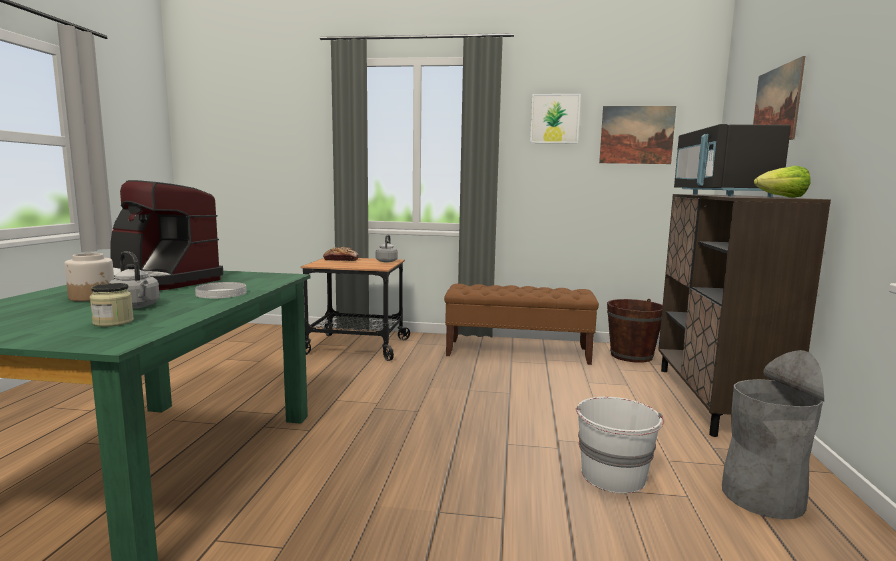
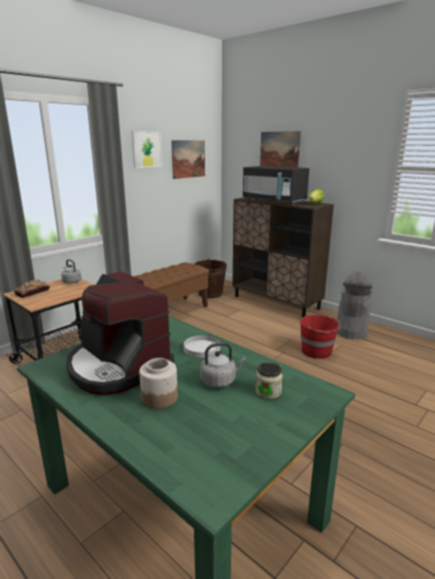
camera: 55 degrees left, 10 degrees up
(158, 281) = (118, 366): coffee machine -> coffee machine turned 75 degrees clockwise
(613, 476) = (317, 351): white bucket -> red bucket

